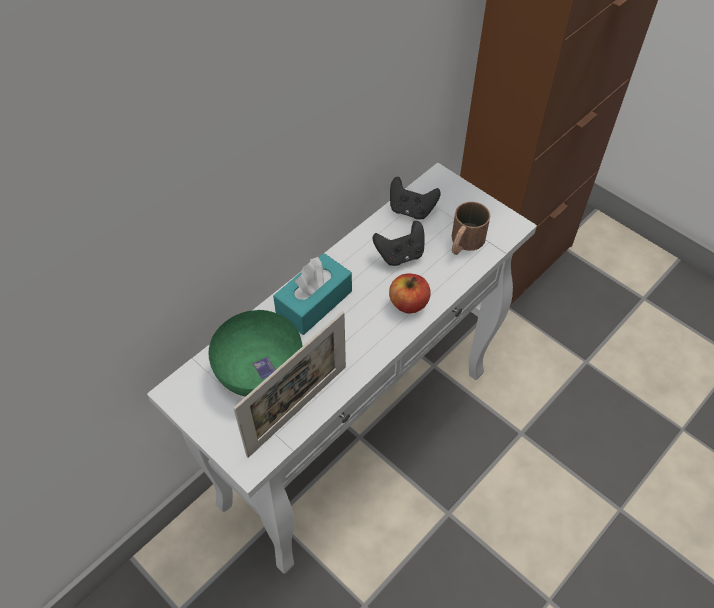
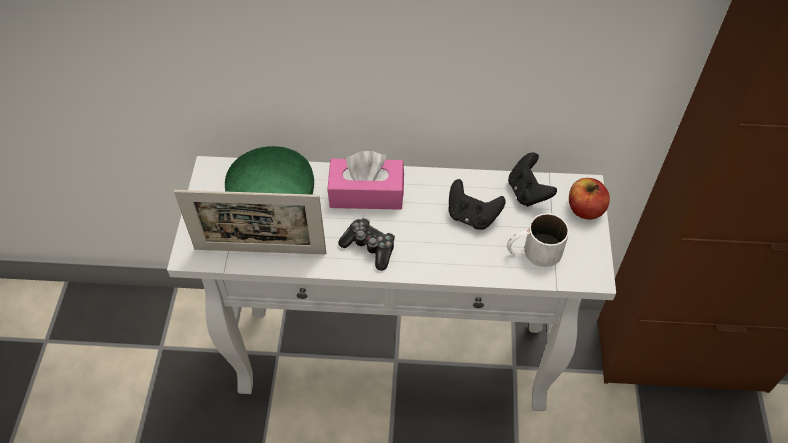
camera: 50 degrees right, 0 degrees up
(314, 302) = (366, 193): turquoise tissue box -> pink tissue box
(366, 334) = (369, 247): none -> game controller
(408, 303) = (428, 255): apple -> apple (585, 209)
(464, 243) = (533, 252): brown mug -> white mug

